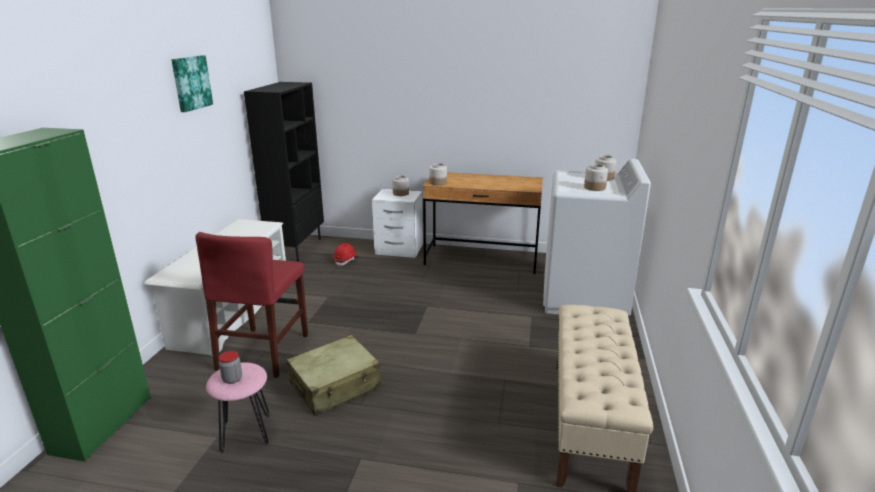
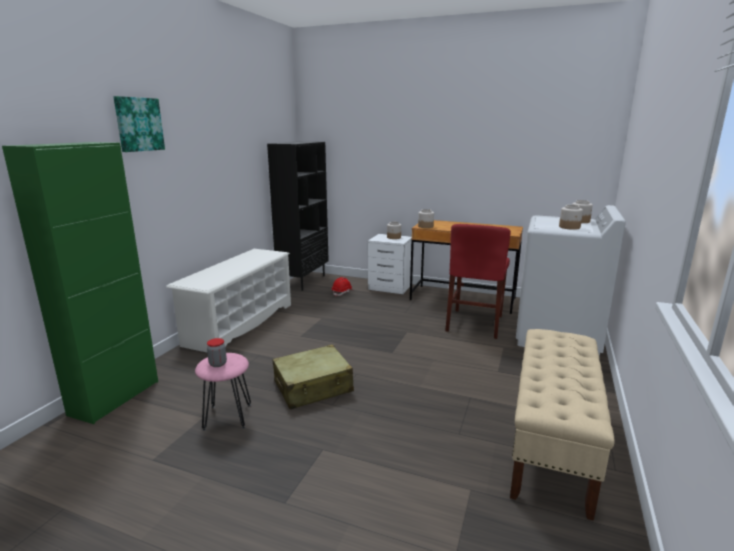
camera: 10 degrees right, 5 degrees down
(191, 83) = (222, 129): picture -> picture (138, 124)
(264, 351) = (258, 355): red chair -> red chair (474, 323)

